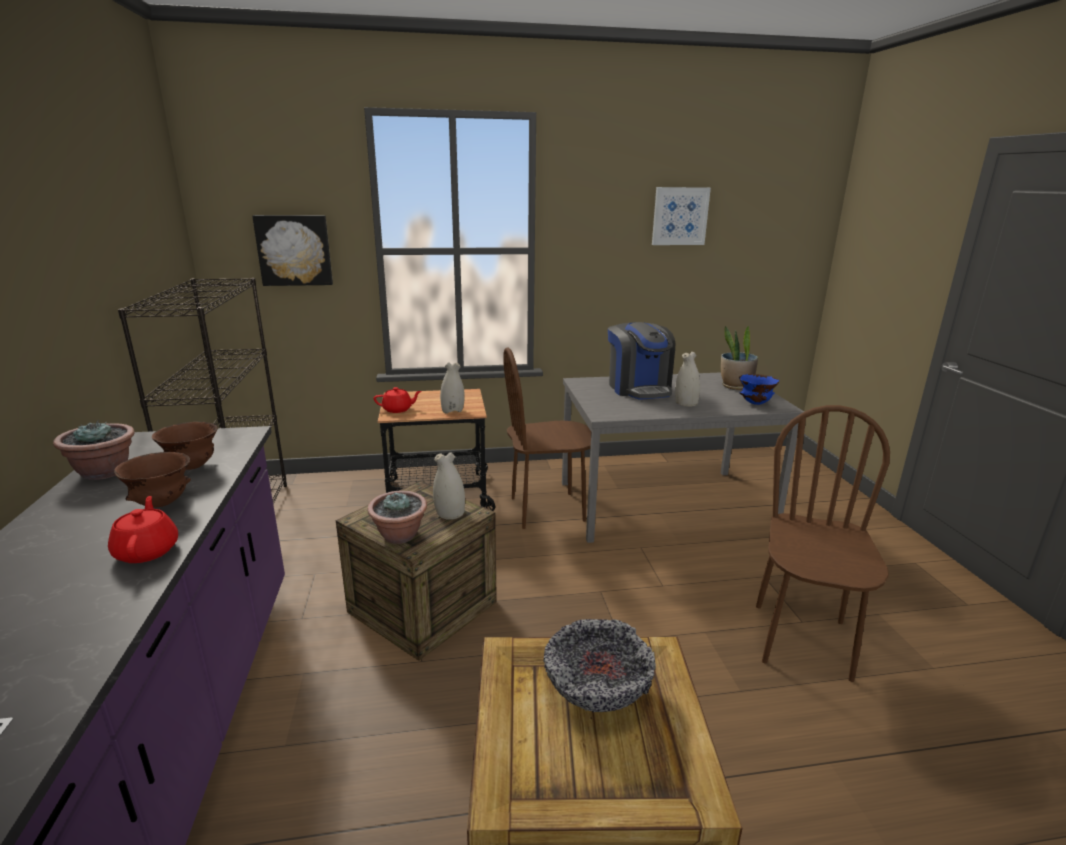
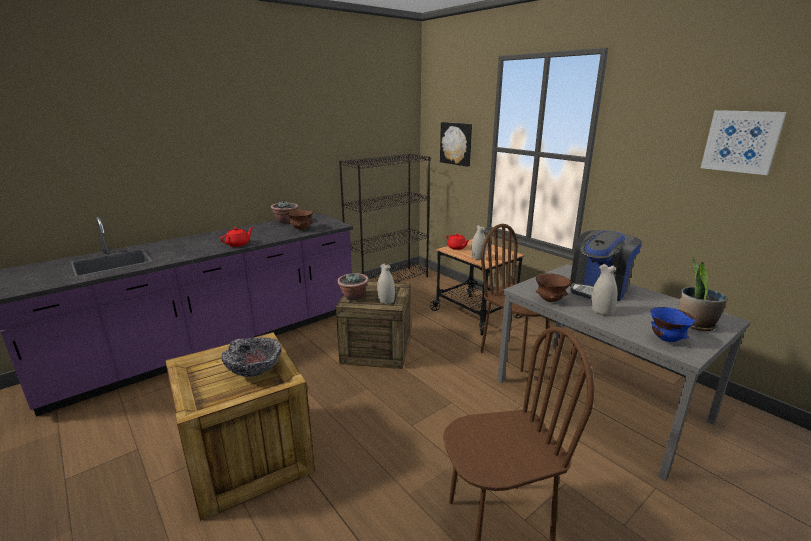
camera: 60 degrees right, 0 degrees up
(163, 504) = (270, 235): brown bowl -> brown bowl (550, 300)

